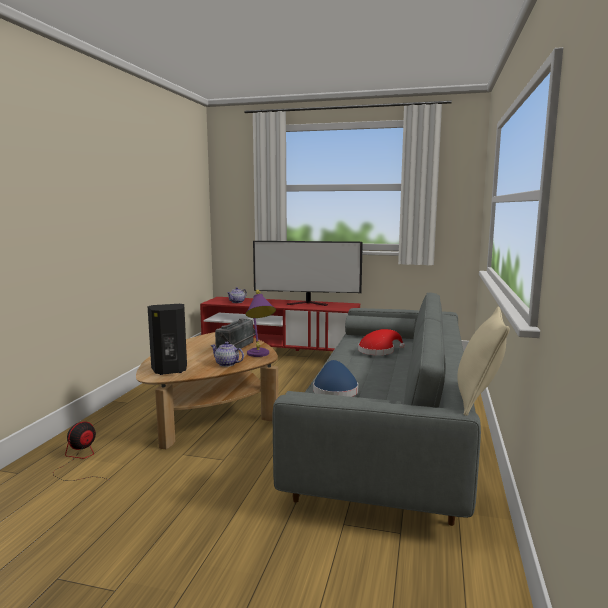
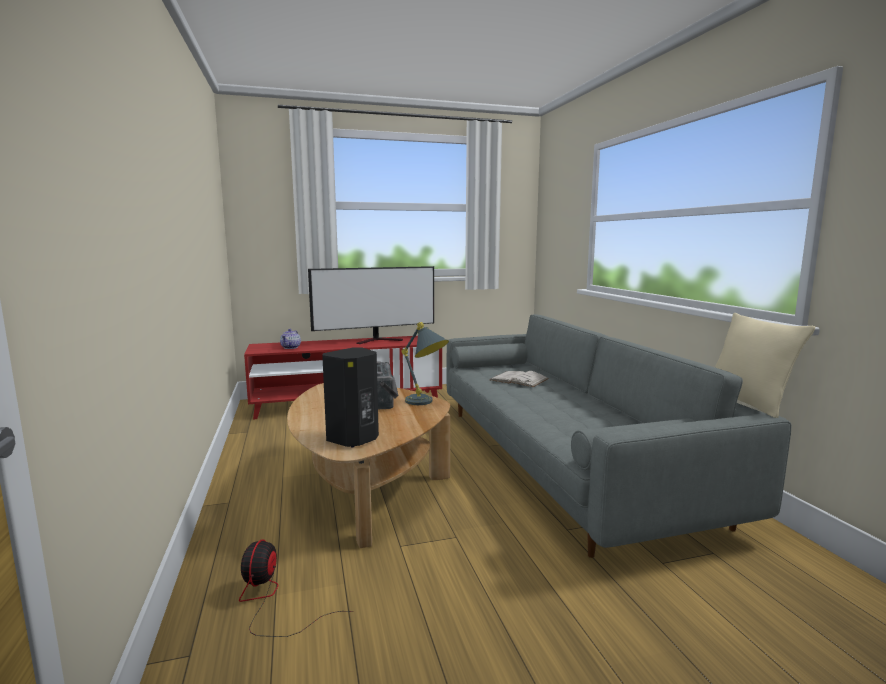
camera: 30 degrees left, 0 degrees up
(227, 364) = (409, 419): teapot -> none
(259, 356) = (426, 403): purple table lamp -> grey table lamp
(334, 390) = (558, 424): blue hat -> none
(378, 351) = (519, 379): red hat -> white book

